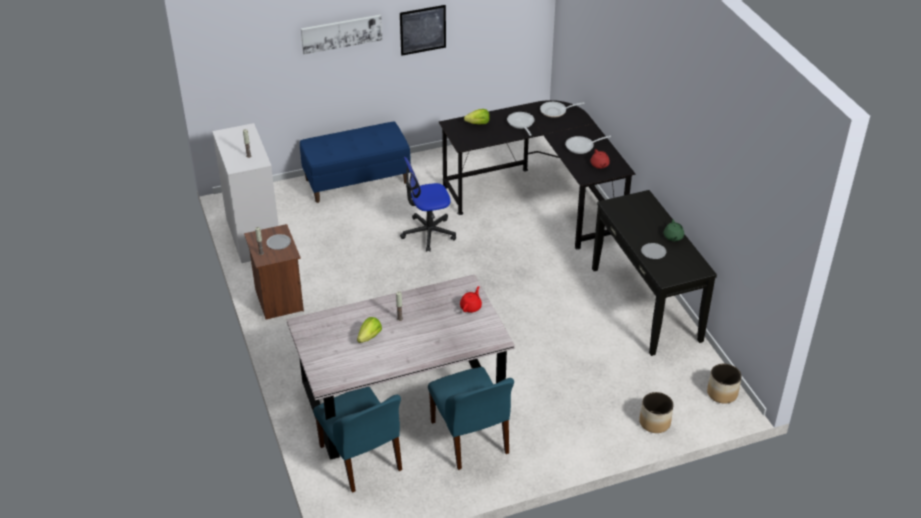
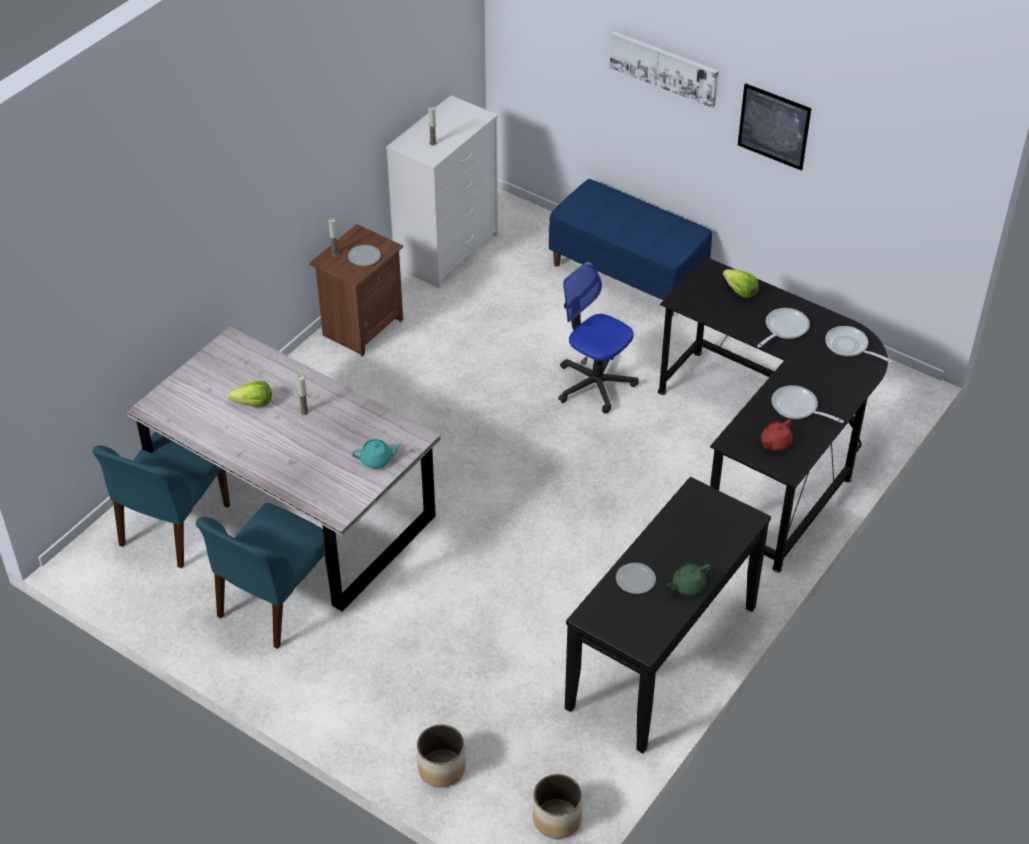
camera: 55 degrees right, 5 degrees up
(471, 307) = (377, 460): red teapot -> turquoise teapot

